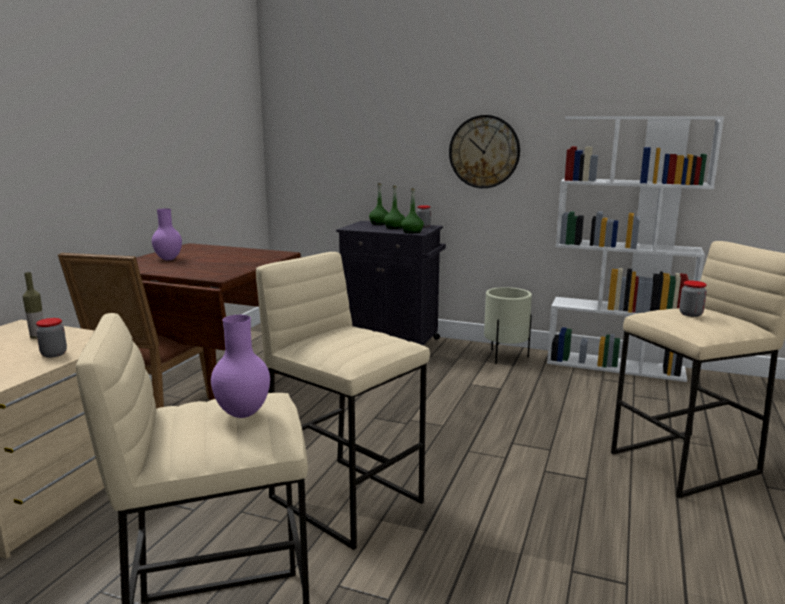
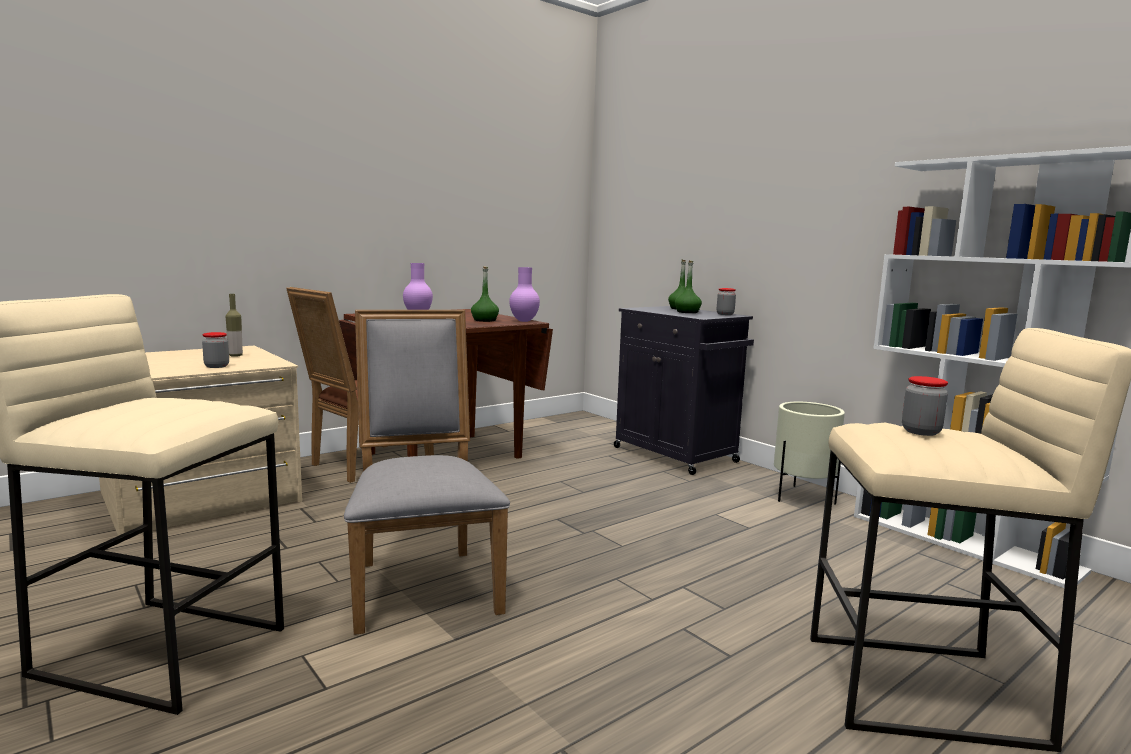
camera: 30 degrees right, 5 degrees down
(243, 413) = (170, 407): purple vase -> purple vase (524, 321)
(347, 499) = (422, 583): beige stool -> grey chair
(412, 232) = (696, 316): green bottle -> green bottle (485, 320)
(484, 152) = (809, 221): wall clock -> none

